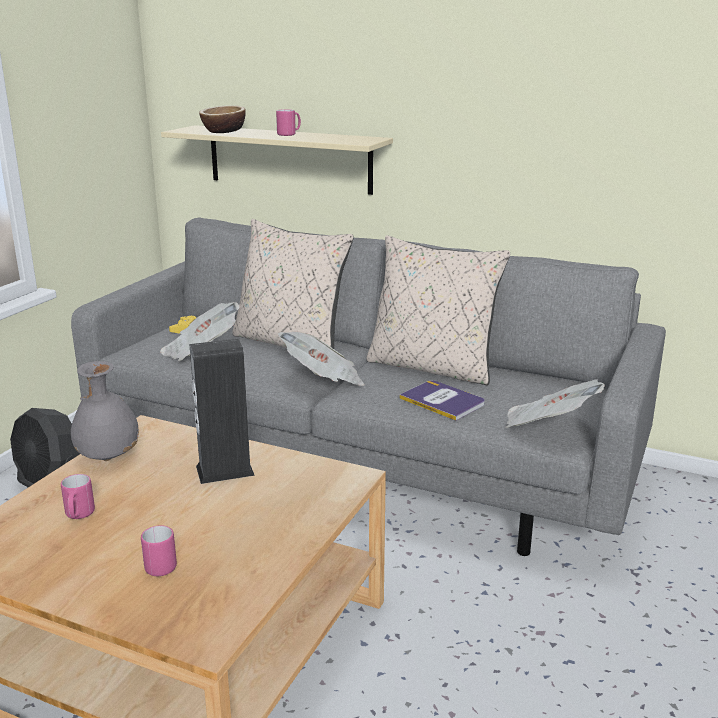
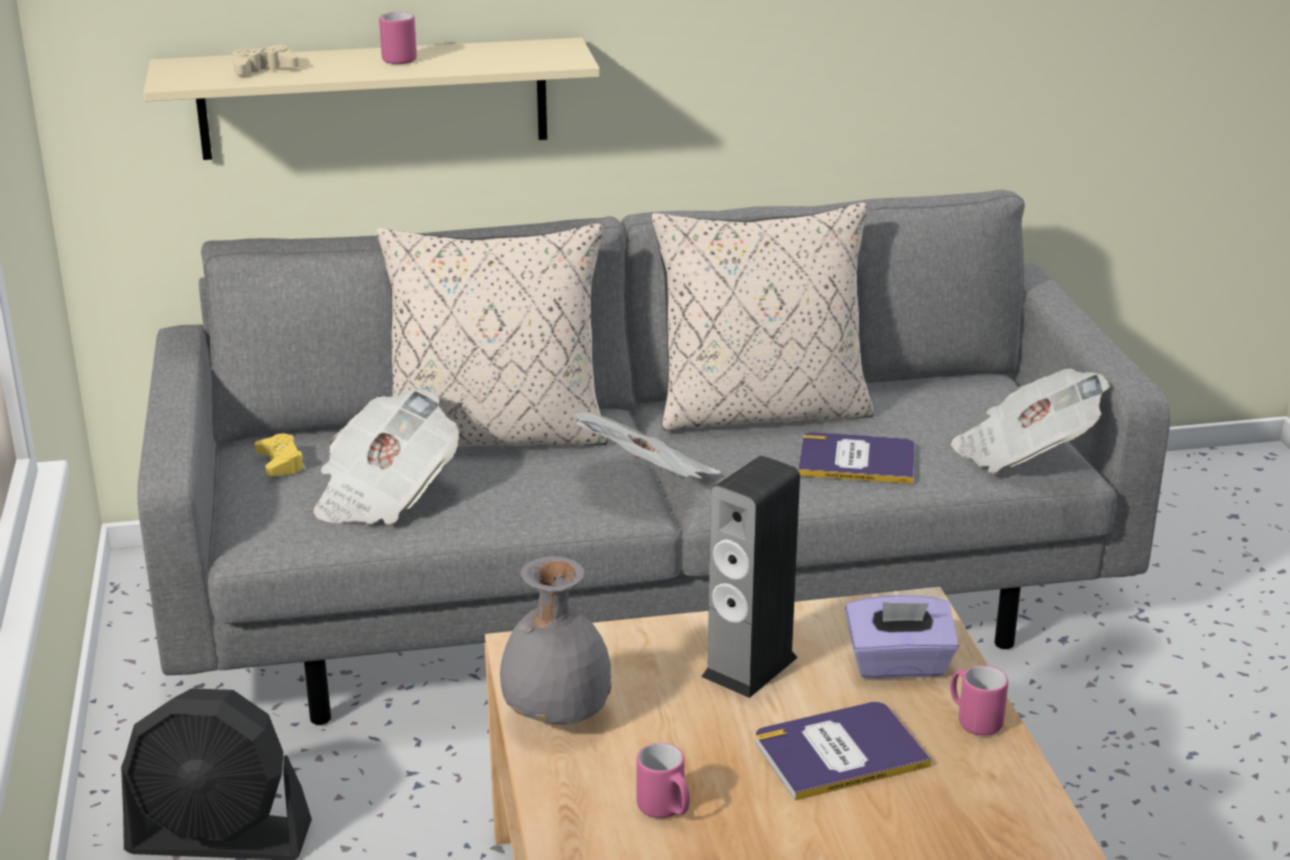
camera: 35 degrees left, 5 degrees up
(161, 564) = (878, 818): pink mug -> pink mug (973, 720)
(198, 525) = (839, 752): none -> book
(223, 131) = (263, 69): bowl -> beige game controller
(298, 498) = (898, 665): none -> purple tissue box

